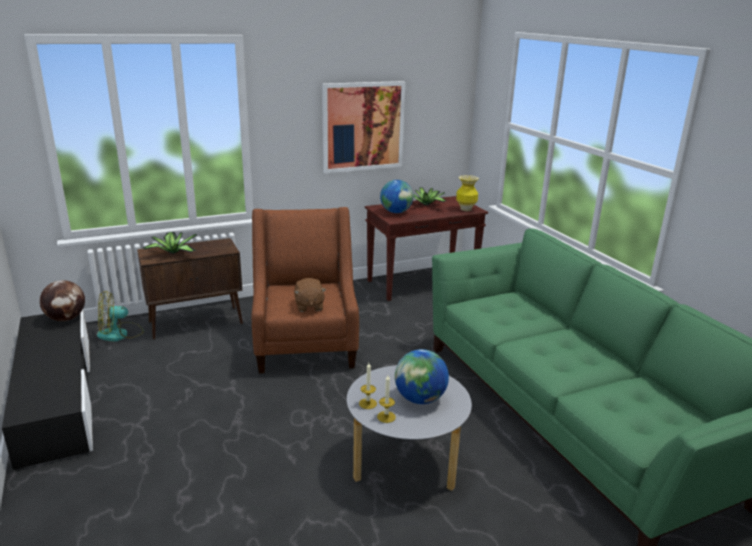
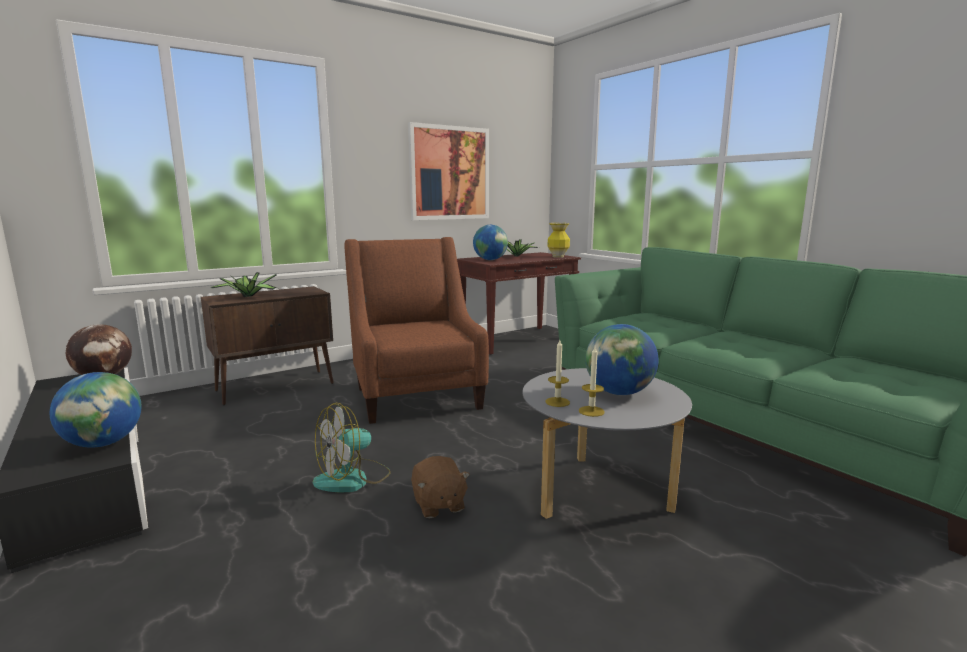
camera: 10 degrees left, 10 degrees down
(65, 391) = (104, 443): none -> globe
(120, 334) = (178, 404): fan -> fan (353, 479)
(309, 306) = (426, 335): brown plush toy -> brown plush toy (438, 505)

